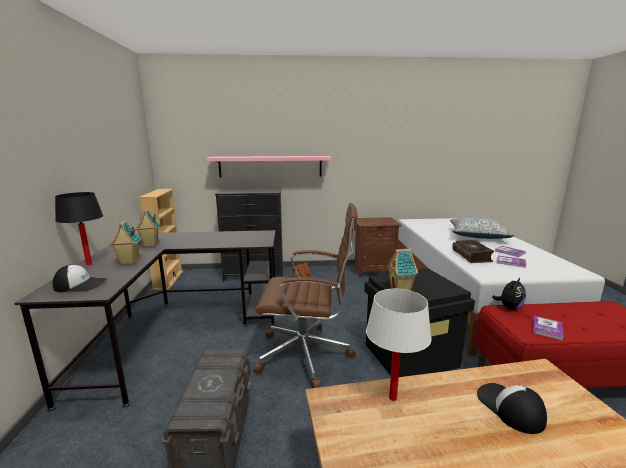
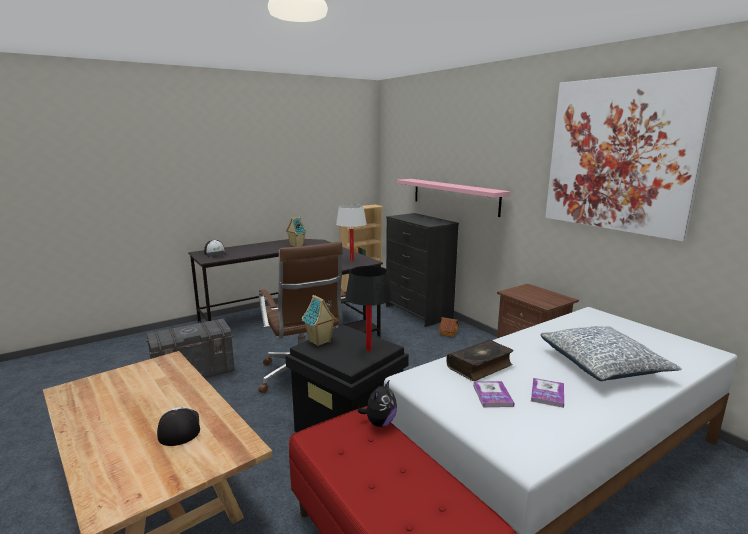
camera: 60 degrees right, 0 degrees up
(89, 264) = (247, 246): black table lamp -> black table lamp (368, 349)
(128, 261) = (259, 251): toy house -> none
(392, 398) = (177, 379): white table lamp -> white table lamp (352, 260)
(406, 125) = (620, 155): none -> picture
(509, 308) = (379, 423): plush toy -> plush toy turned 75 degrees counterclockwise
(509, 408) = (178, 428): cap -> cap turned 60 degrees counterclockwise
(547, 329) = (340, 450): book -> none

